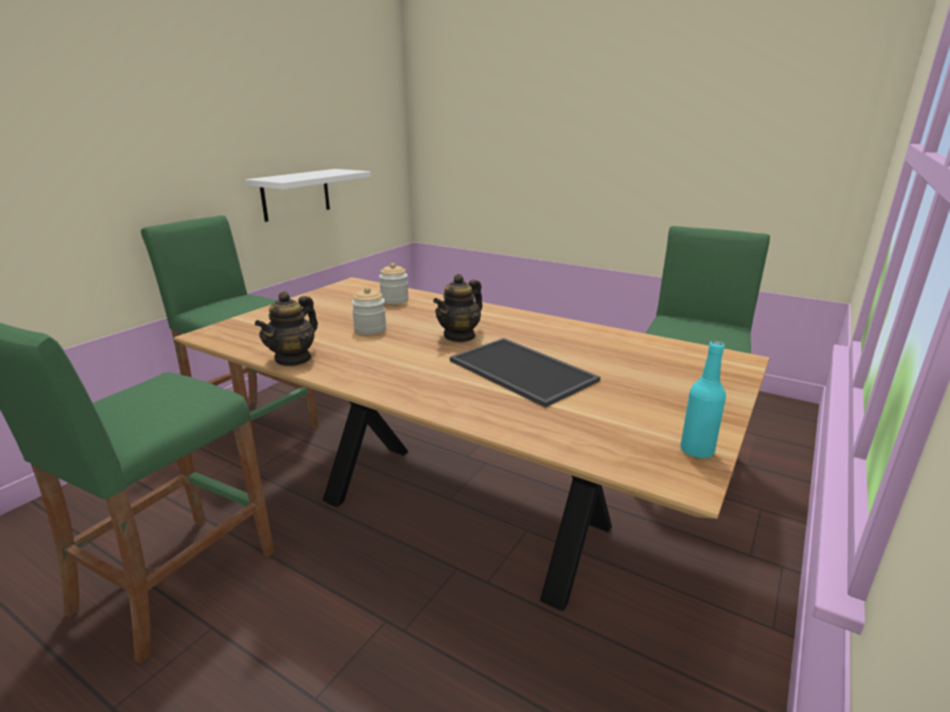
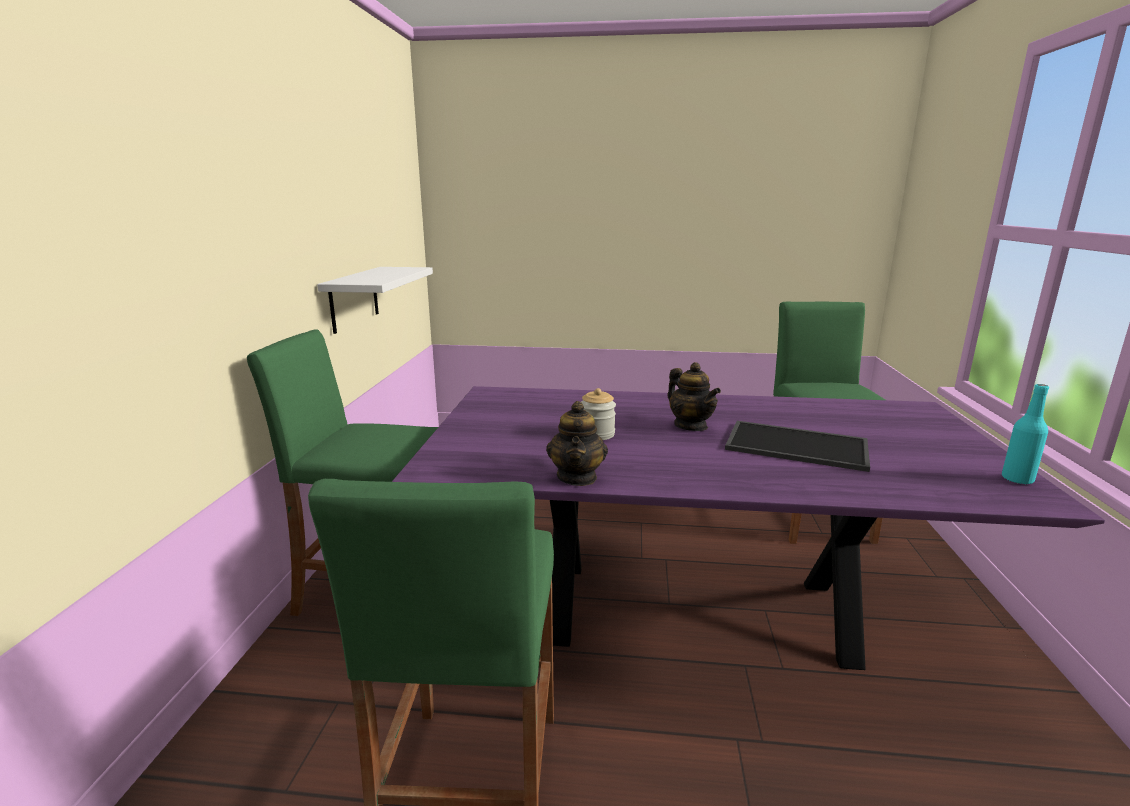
camera: 25 degrees left, 5 degrees down
(394, 300) = (566, 403): jar -> none
(459, 336) = (691, 426): teapot -> teapot turned 45 degrees counterclockwise
(461, 512) = (693, 612): brown dining table -> purple dining table

